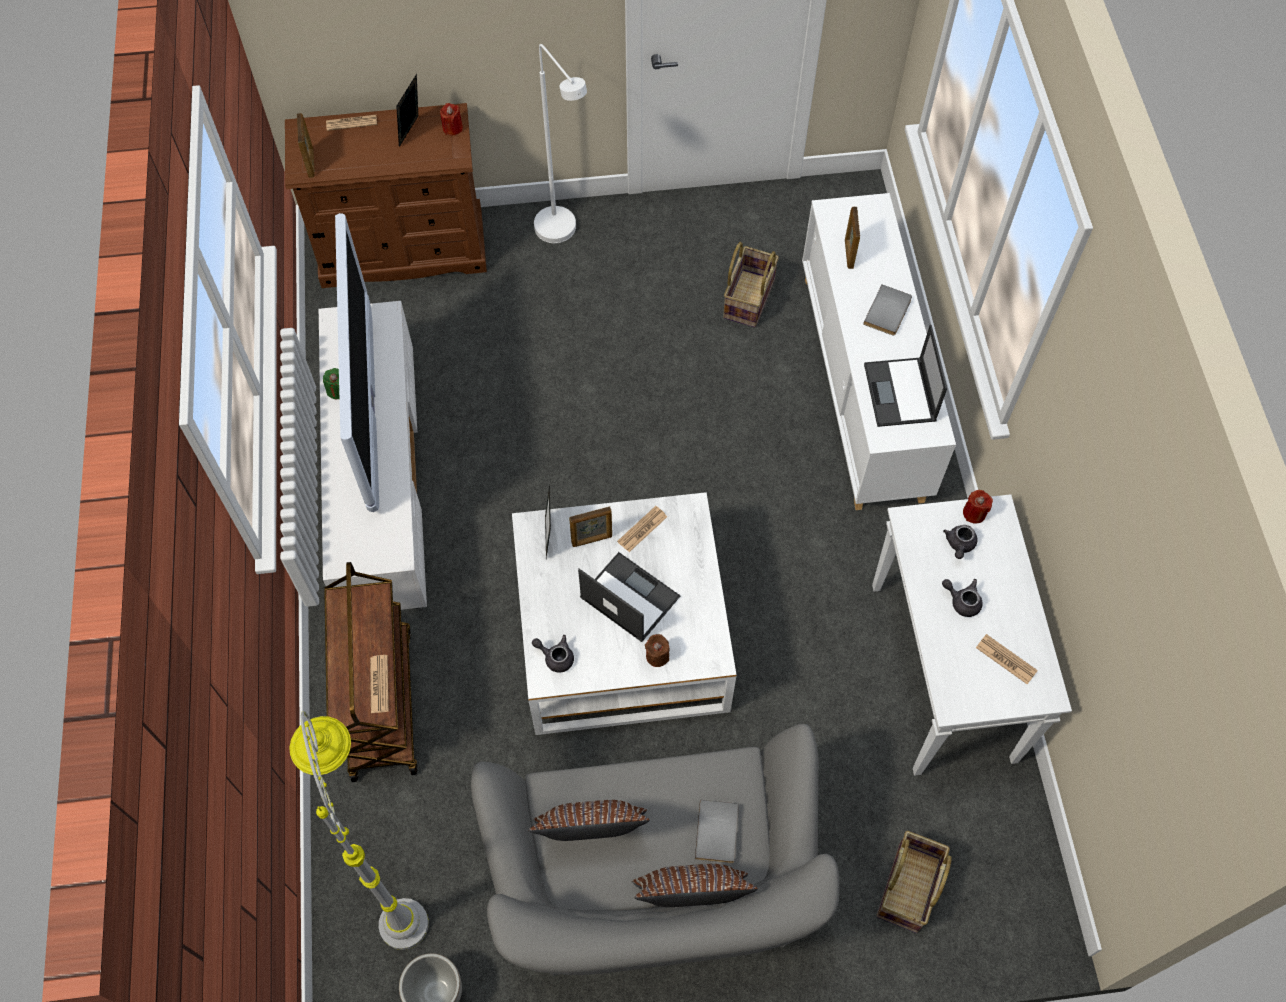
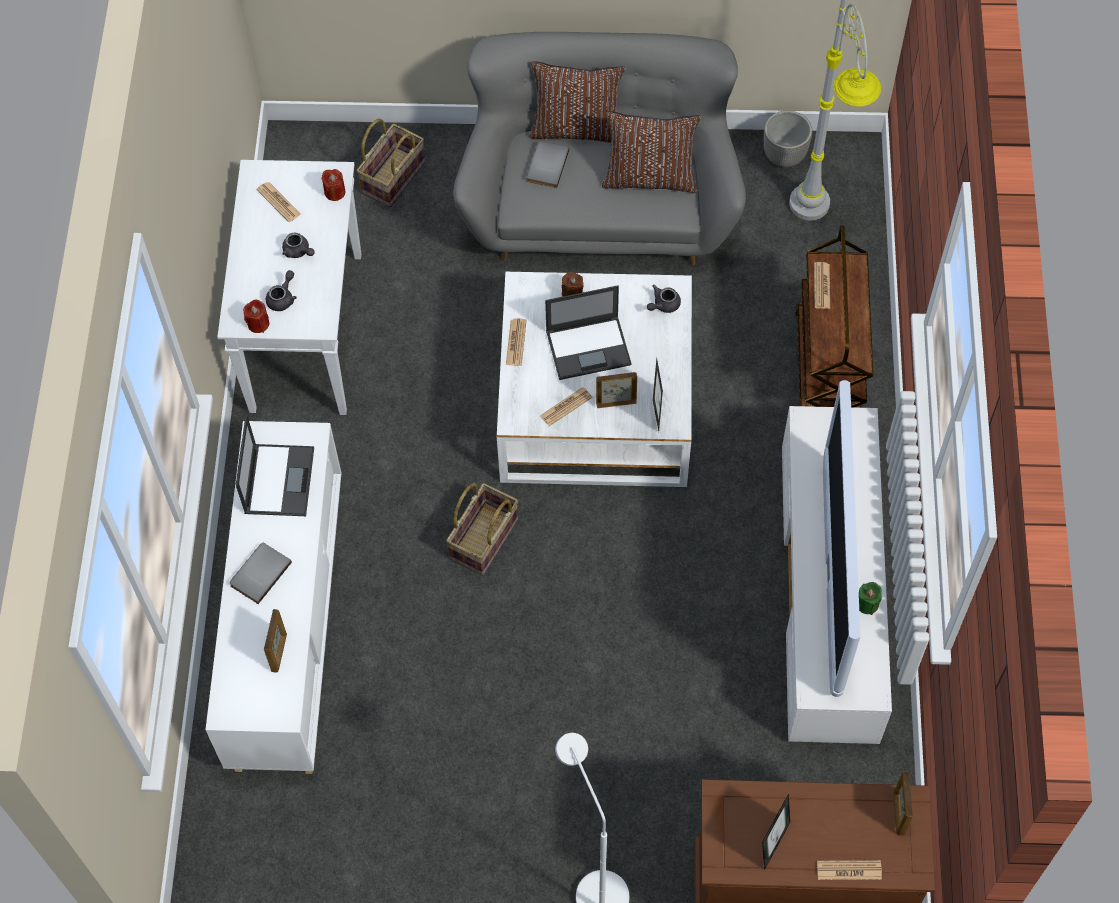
camera: 170 degrees left, 0 degrees up
(452, 128) = (722, 843): red candle -> red candle (335, 192)
(555, 657) = (663, 305): grey teapot -> grey teapot turned 105 degrees clockwise
(628, 596) = (589, 347): laptop -> laptop turned 60 degrees counterclockwise
(707, 591) = (516, 342): none -> newspaper
(748, 298) = (386, 757): basket -> basket (485, 540)

